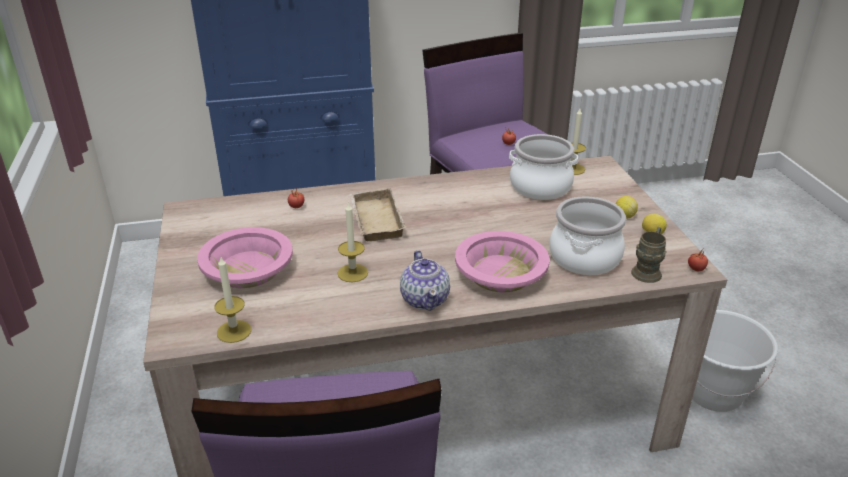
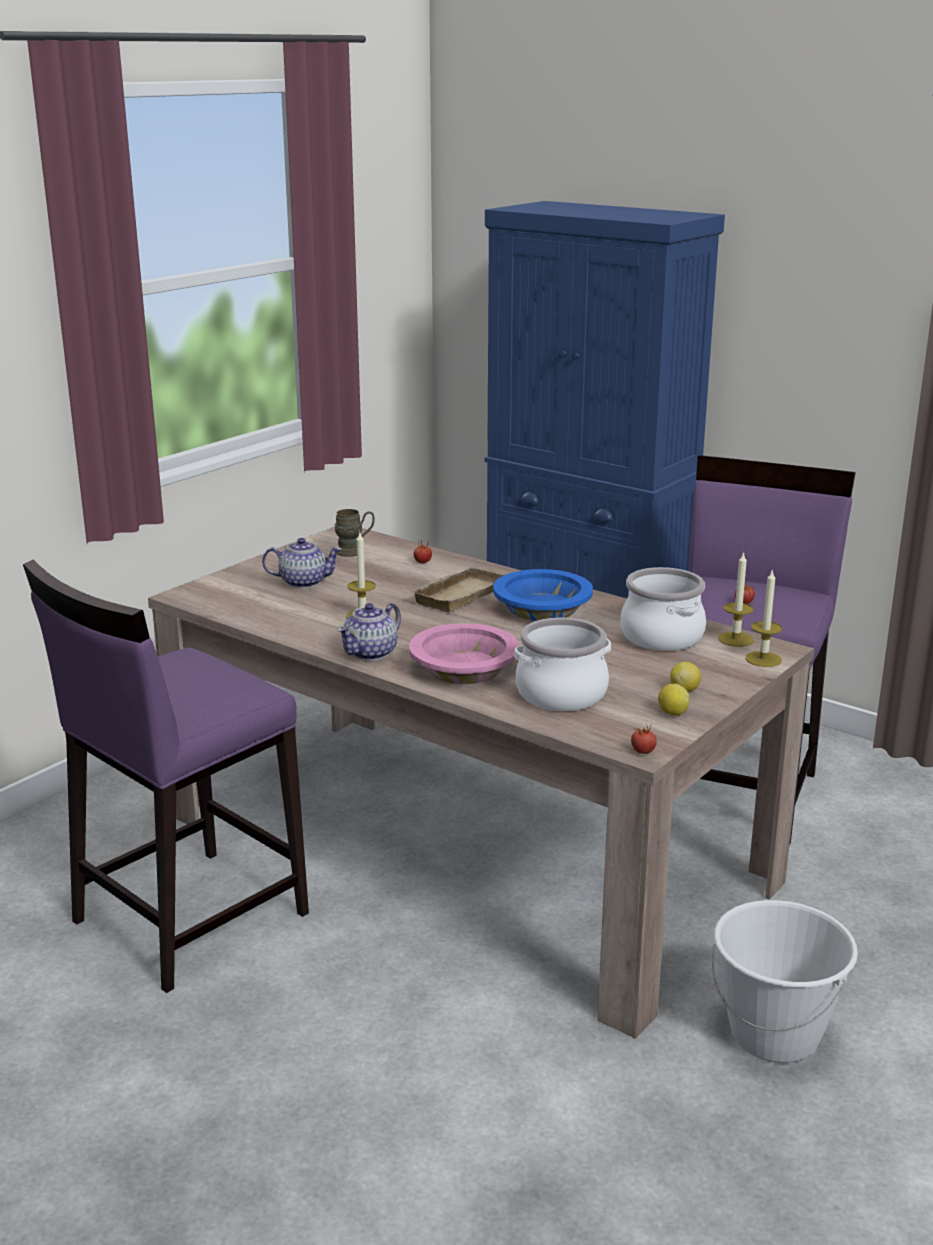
camera: 50 degrees right, 10 degrees down
(234, 331) = (221, 608): candle -> candle (763, 659)
(247, 270) = (303, 582): pink bowl -> teapot
(443, 202) = (542, 608): none -> blue bowl
(648, 270) = (593, 729): brown mug -> brown mug (355, 551)

